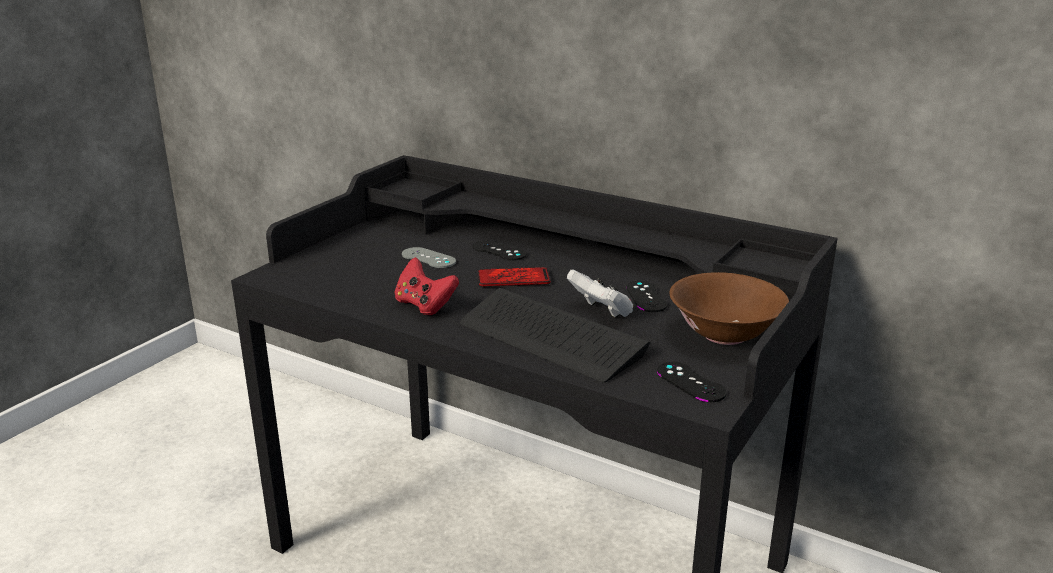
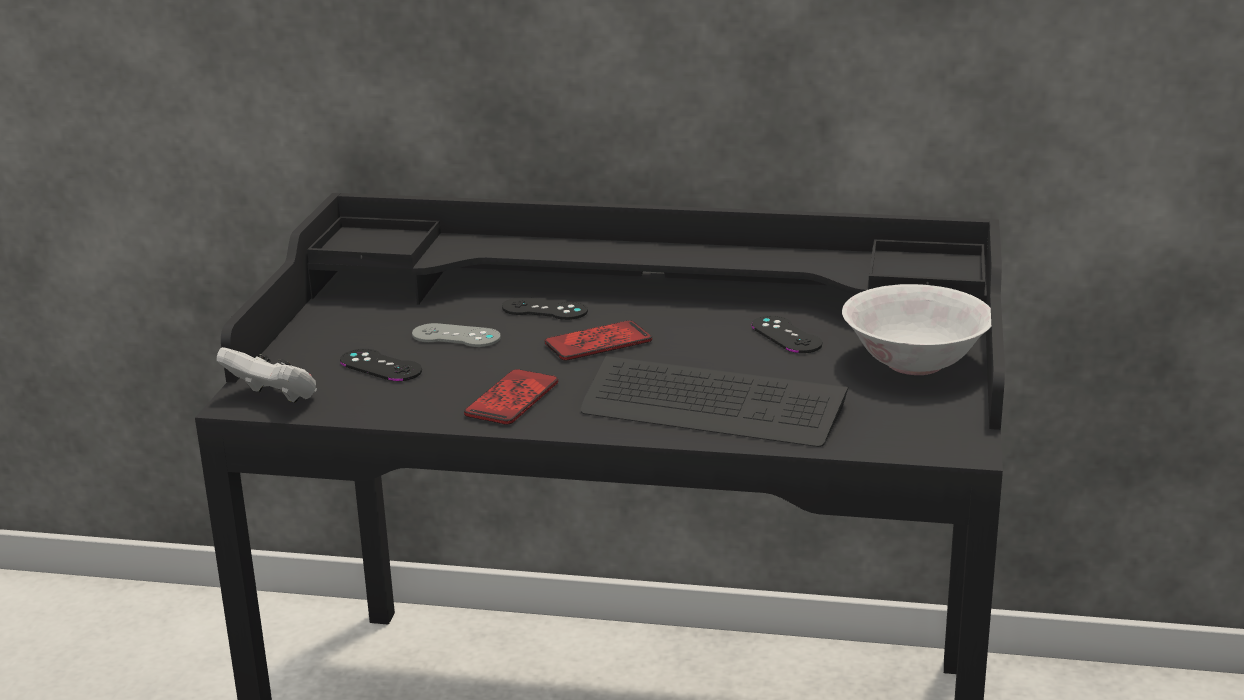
camera: 20 degrees left, 0 degrees up
(424, 305) = (512, 399): red game controller -> phone
(601, 312) = (747, 364): white game controller -> white game controller (273, 398)
(691, 382) = (920, 425): black game controller -> black game controller (380, 366)
(725, 334) = (915, 363): brown bowl -> white bowl

